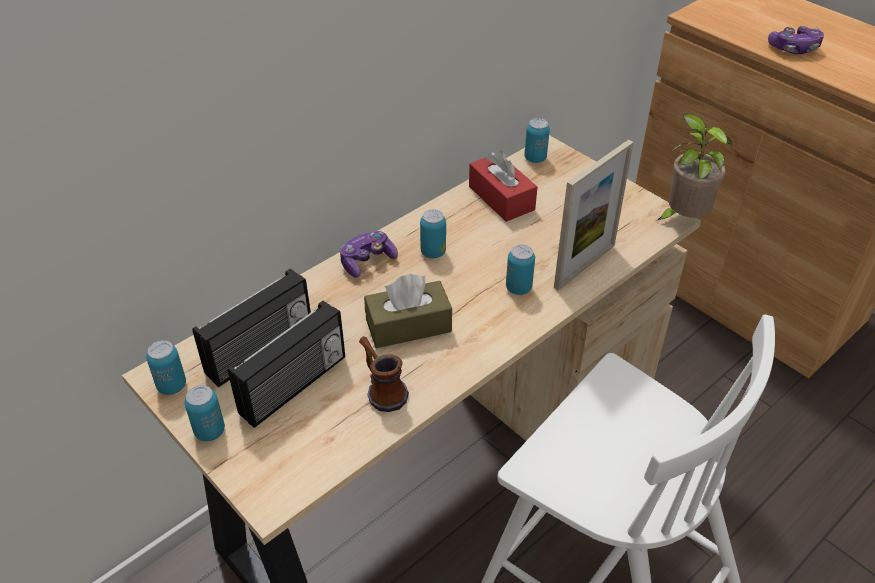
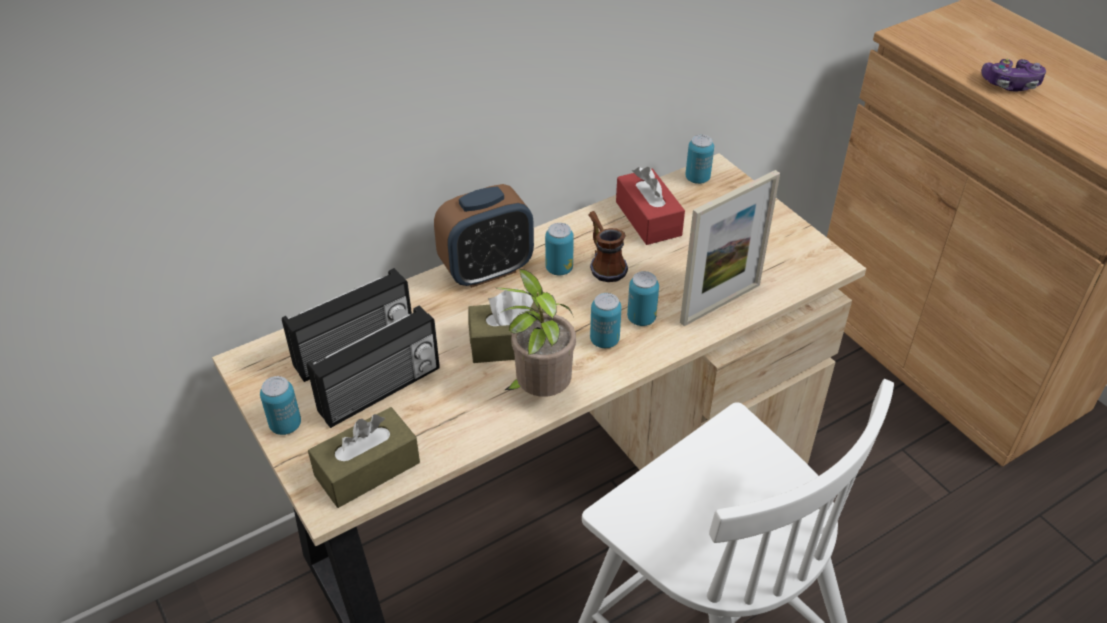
camera: 10 degrees right, 0 degrees up
(172, 386) = (258, 374): can -> can (604, 340)
(299, 462) = (367, 469): none -> brown tissue box
(367, 261) = (487, 270): game controller -> alarm clock
(381, 389) = (469, 407): mug -> mug (603, 264)
(682, 219) = (845, 264): potted plant -> potted plant (539, 392)

